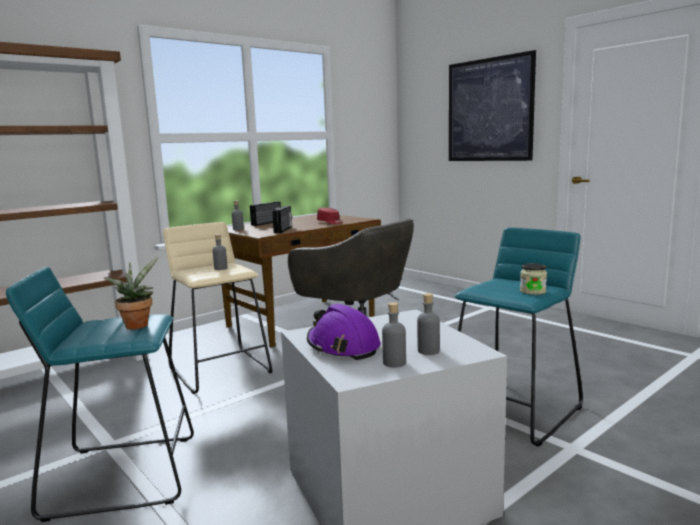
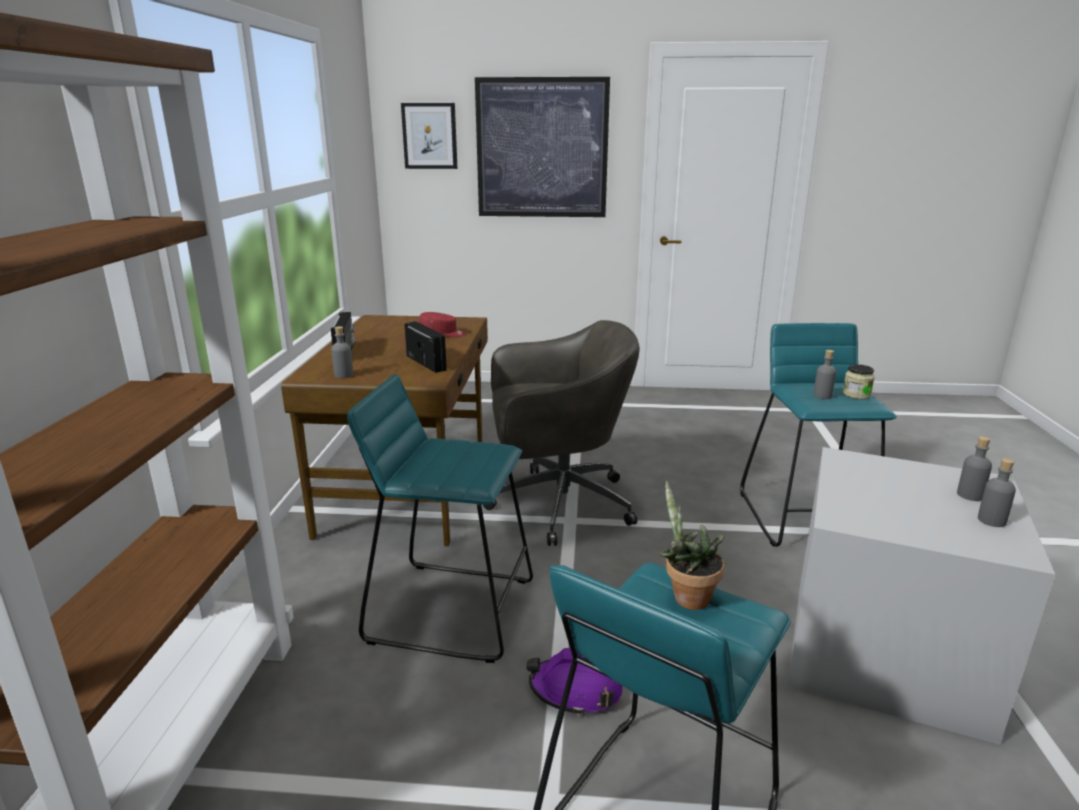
camera: 45 degrees left, 10 degrees up
(220, 268) = (460, 455): grey bottle -> grey bottle (822, 396)
(221, 369) = (451, 609): beige stool -> turquoise stool
(342, 346) = (913, 521): purple hard hat -> purple hard hat (576, 690)
(424, 107) = (429, 136): none -> picture

